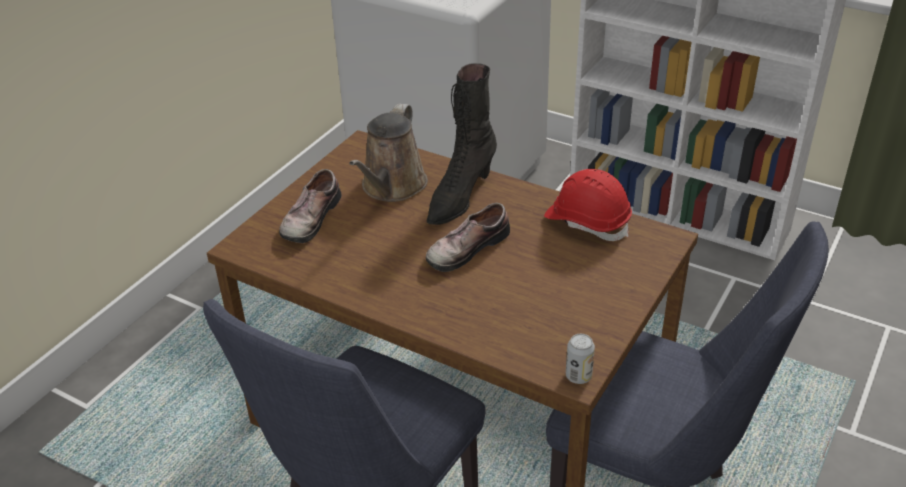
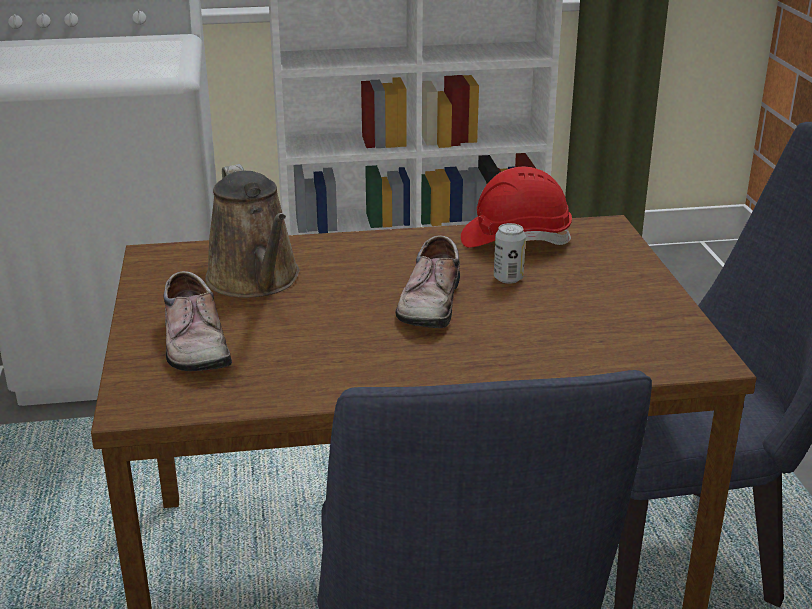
camera: 40 degrees left, 10 degrees down
(460, 197) = (351, 263): black boot -> none
(578, 376) = (710, 359): can -> can (508, 278)

